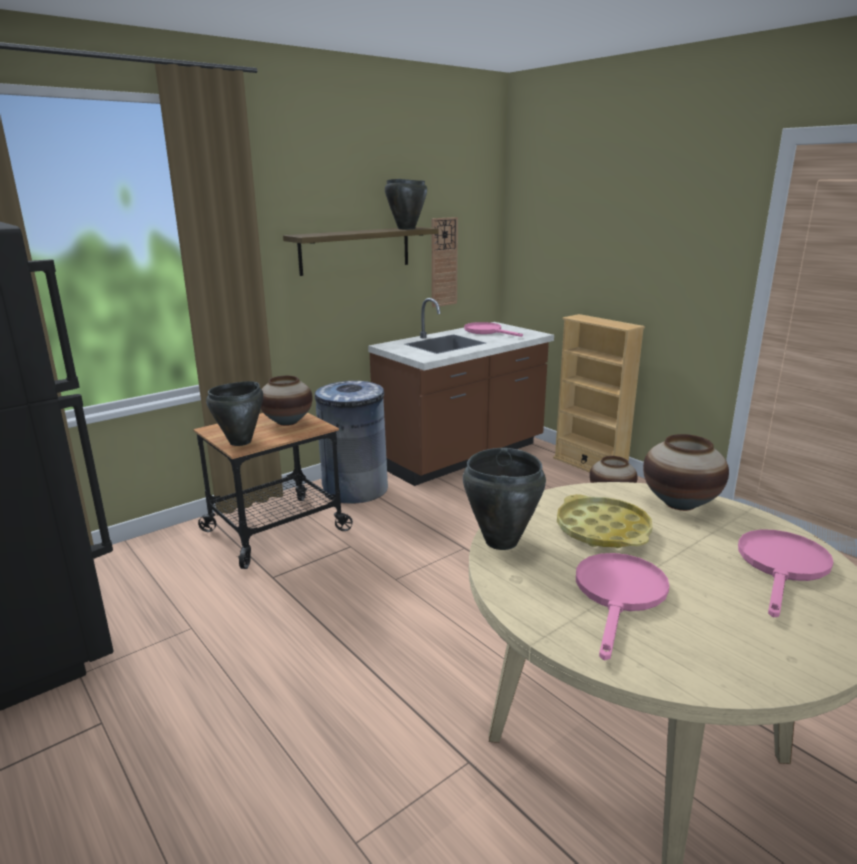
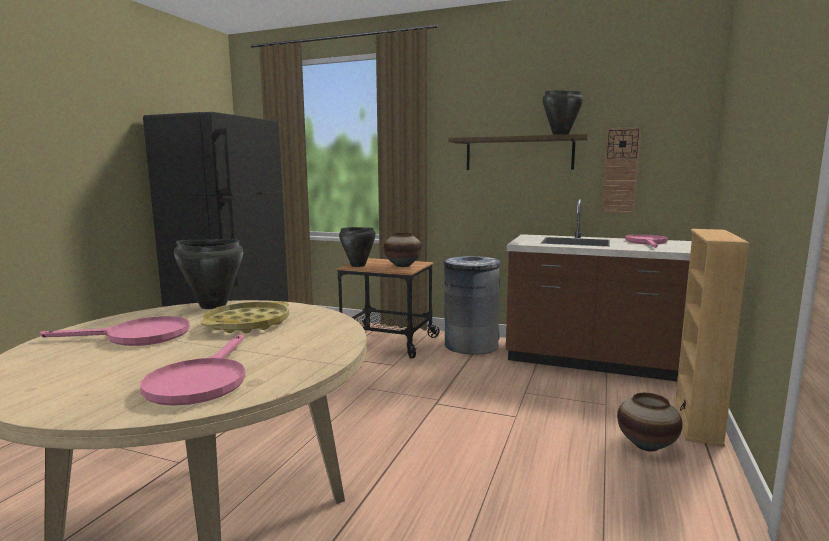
camera: 60 degrees right, 10 degrees down
(680, 504) = (323, 340): vase -> none
(782, 567) = (201, 381): pink frying pan -> pink frying pan turned 90 degrees clockwise

